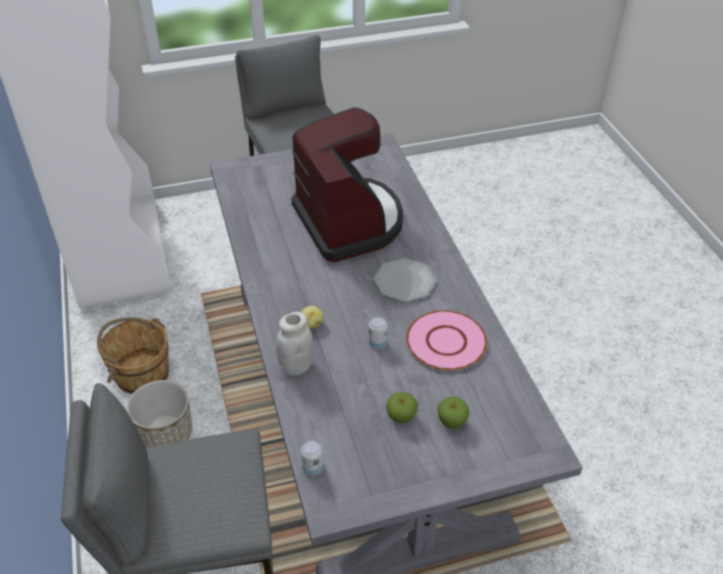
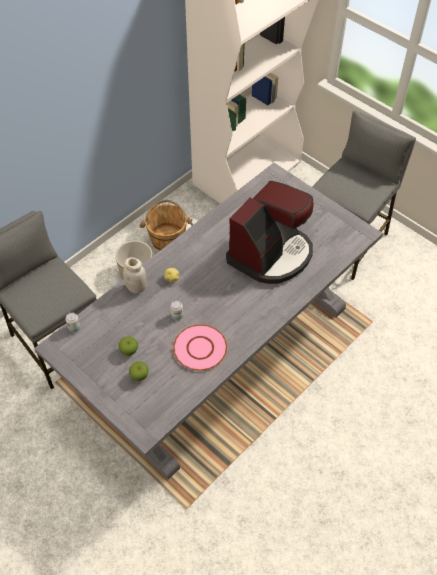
camera: 60 degrees right, 10 degrees up
(405, 281) = (237, 306): plate -> none

